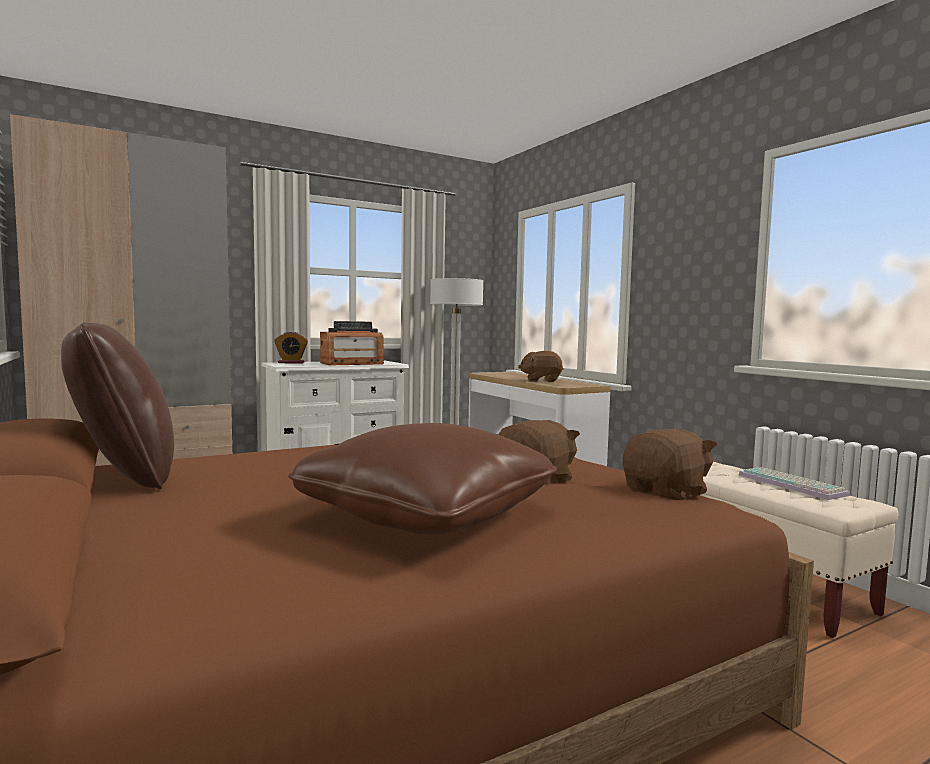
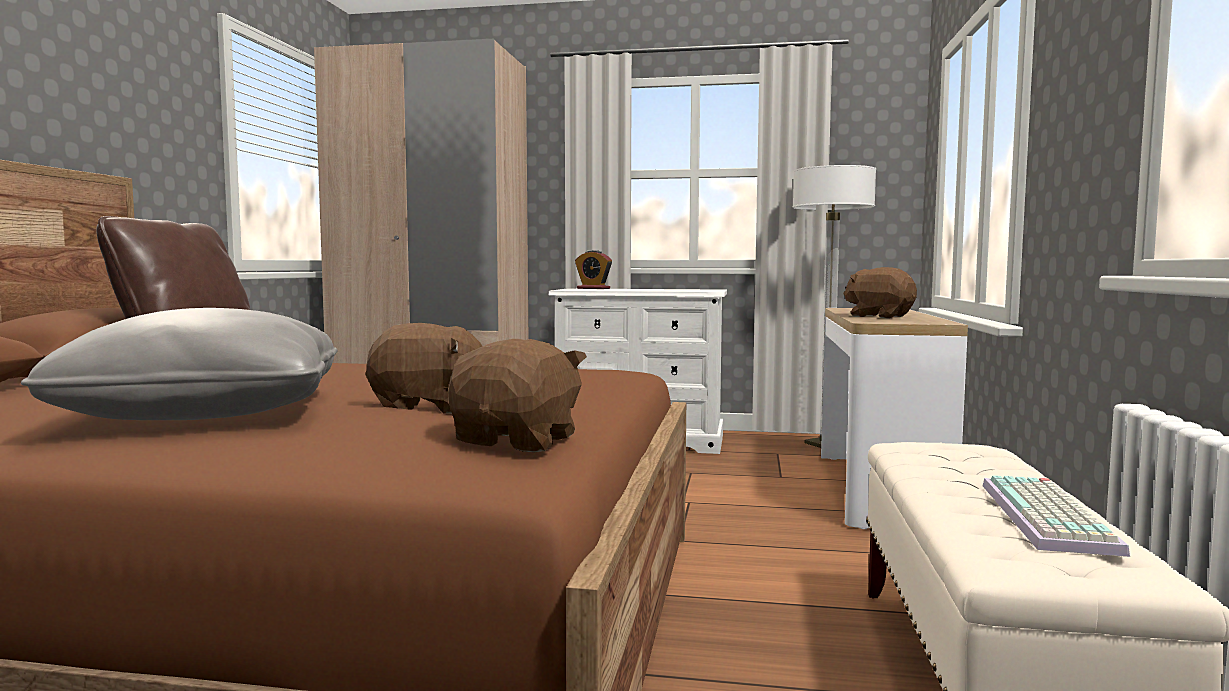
camera: 40 degrees right, 0 degrees up
(352, 363) = (654, 290): radio -> none
(427, 514) = (209, 412): brown pillow -> grey pillow
(666, 492) = (519, 441): brown plush toy -> brown plush toy turned 75 degrees counterclockwise

